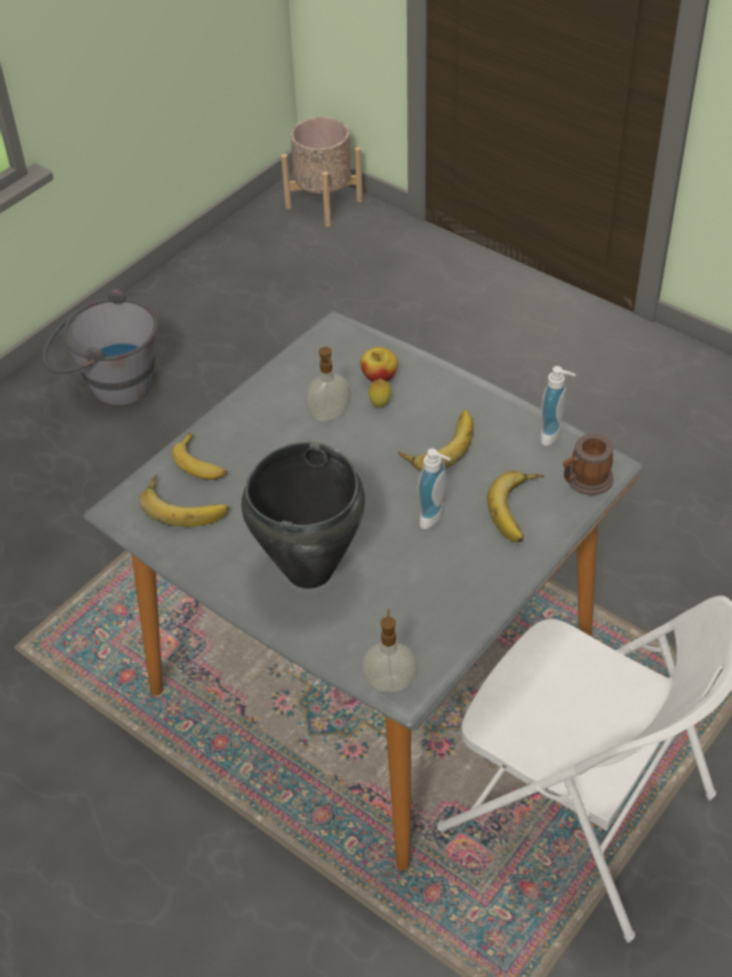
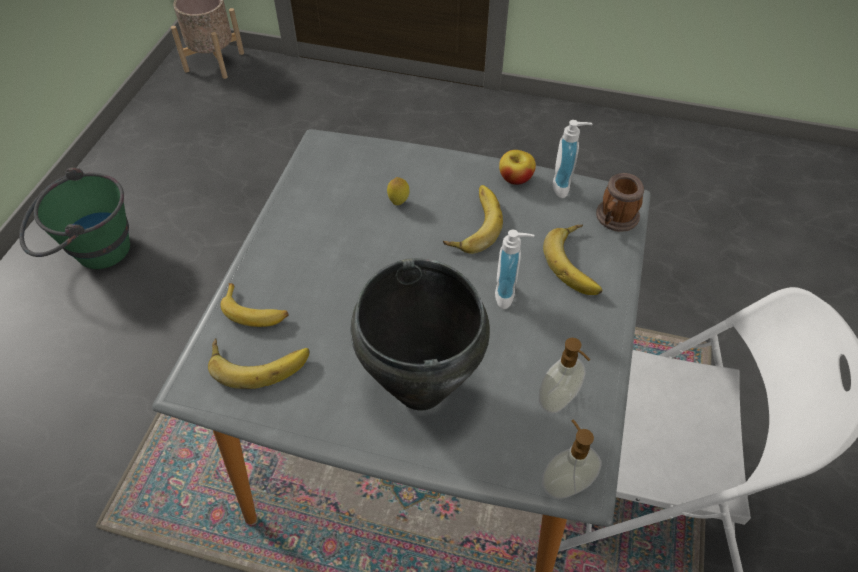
camera: 25 degrees left, 5 degrees up
(108, 385) = (91, 252): grey bucket -> green bucket
(329, 416) = (358, 226): soap dispenser -> soap dispenser (558, 401)
(379, 377) = (384, 177): apple -> apple (515, 178)

